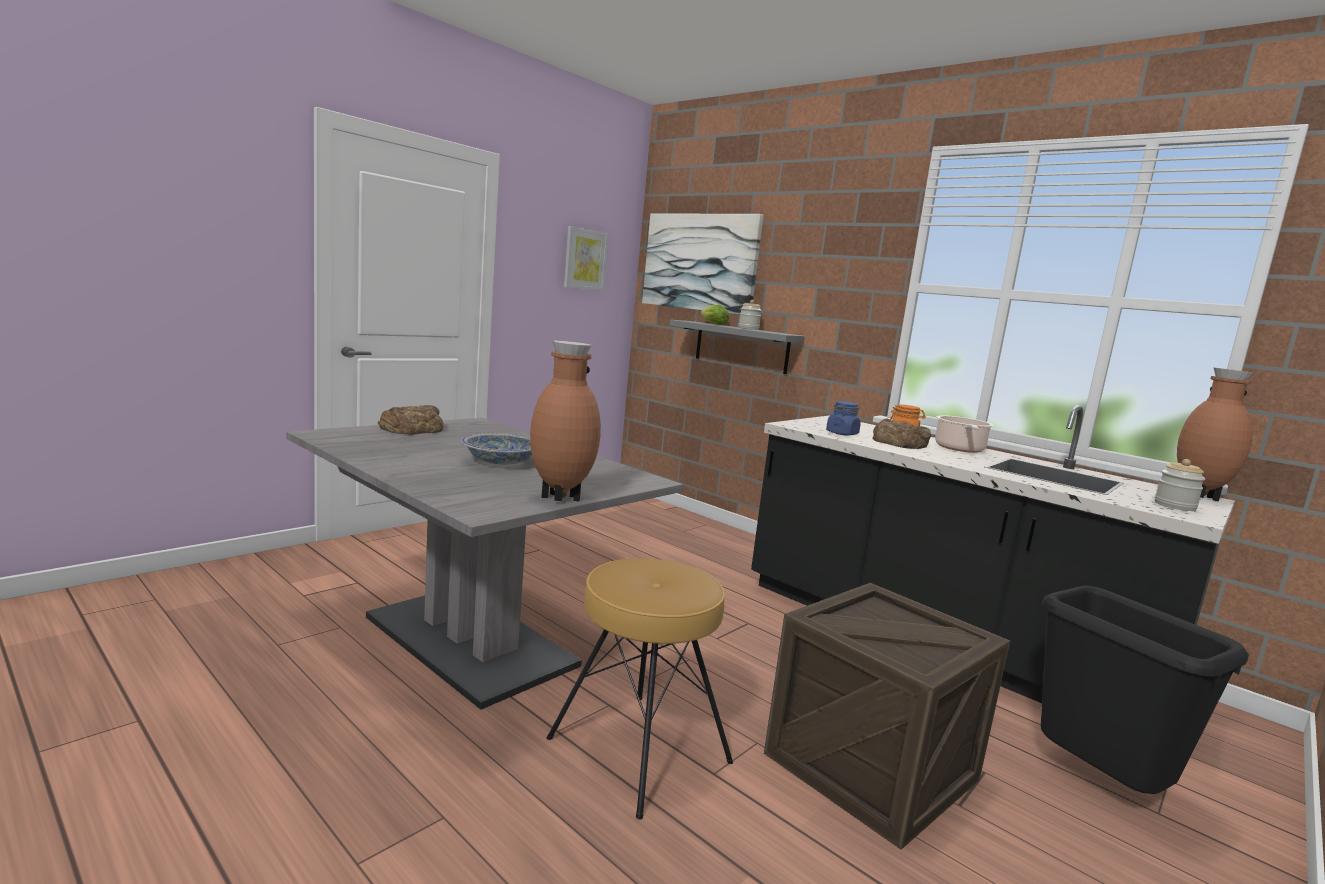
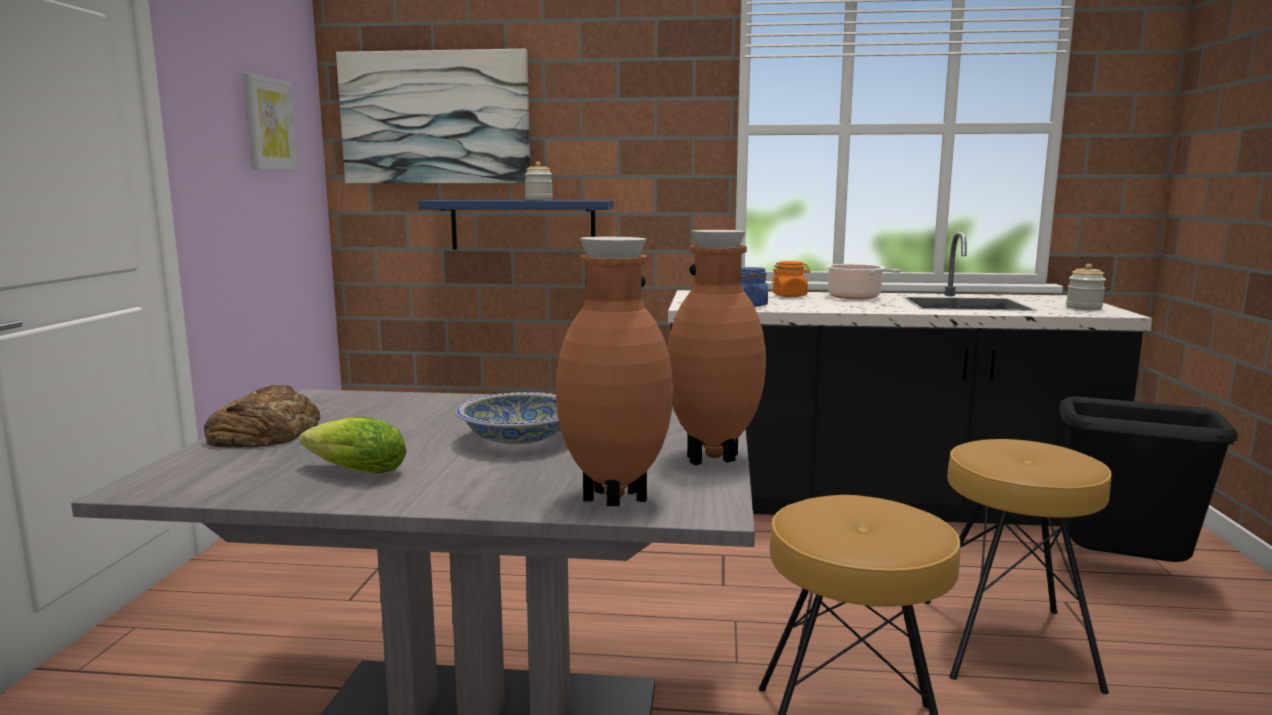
camera: 35 degrees left, 0 degrees up
(712, 324) = (480, 199): lettuce -> lettuce (352, 471)
(741, 347) = (523, 225): grey shelf -> blue shelf
(871, 766) = (1008, 643): crate -> brown stool
(899, 443) = (811, 303): bread -> none
(1198, 497) = (1065, 298): brown vase -> brown vase (614, 500)

